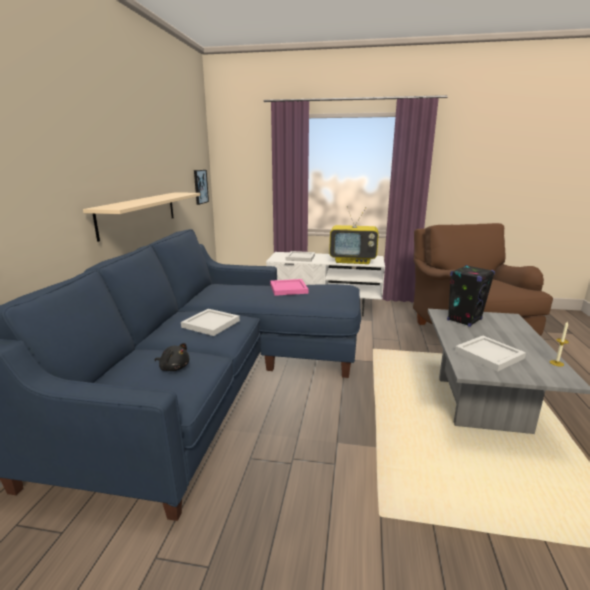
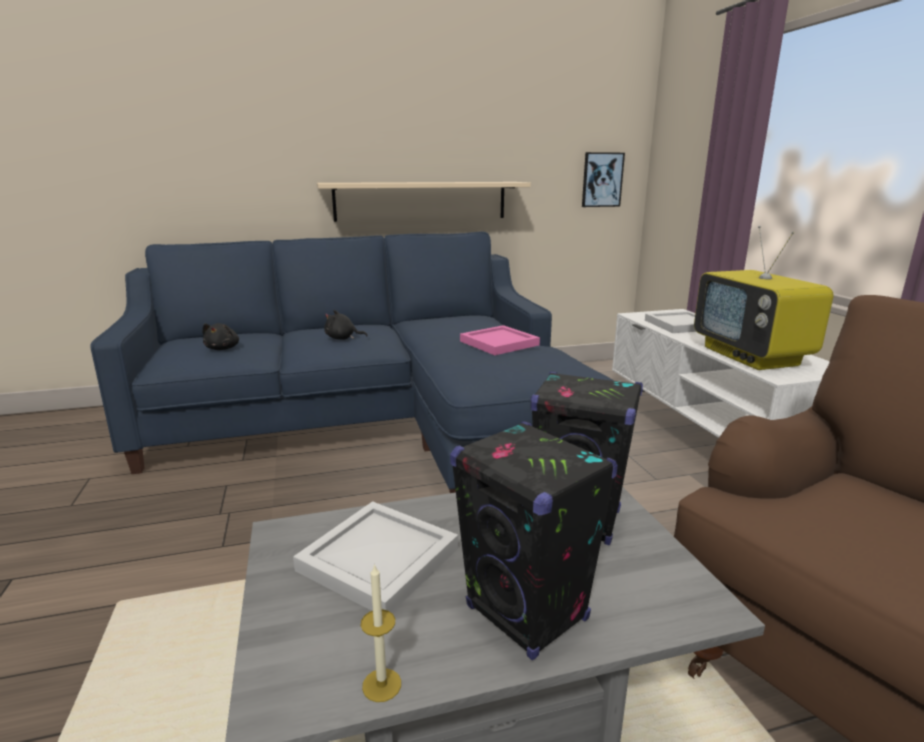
camera: 65 degrees right, 0 degrees up
(212, 324) = (342, 338): white tray -> black plush toy
(518, 338) = (527, 614): none -> black speaker

